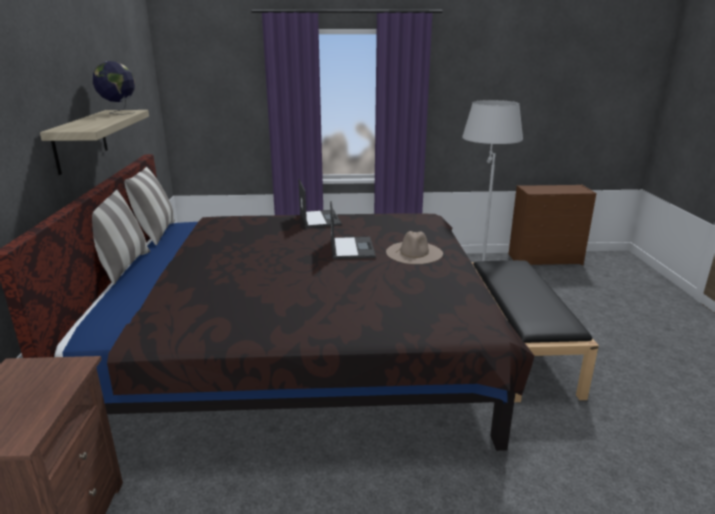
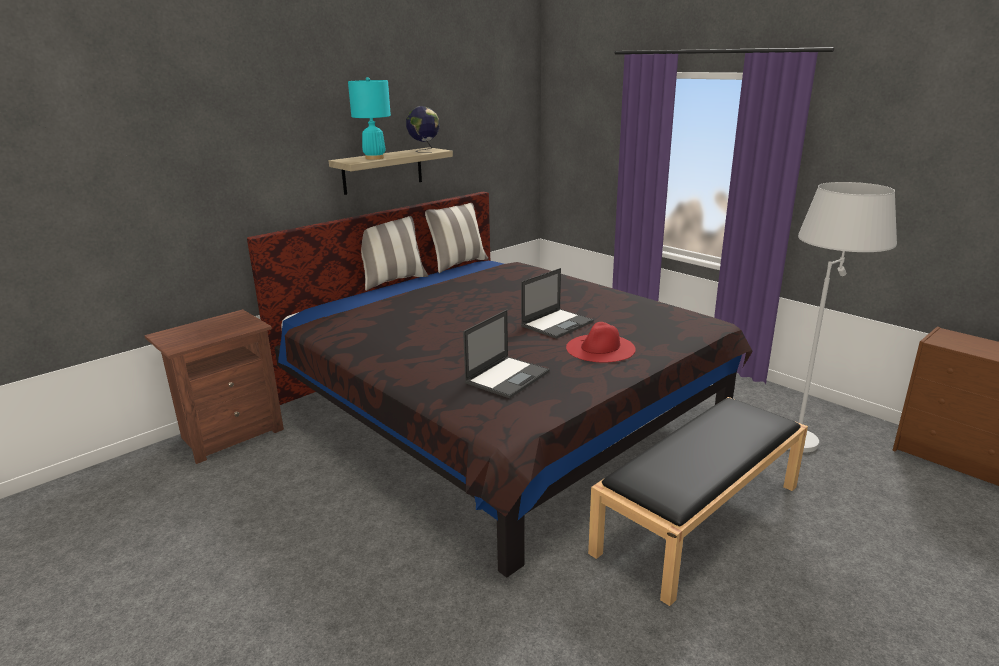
camera: 50 degrees right, 0 degrees up
(94, 123) = (374, 158): none -> turquoise table lamp
(319, 219) = (594, 291): laptop -> laptop (508, 377)
(414, 252) = (600, 348): beige hat -> red hat

